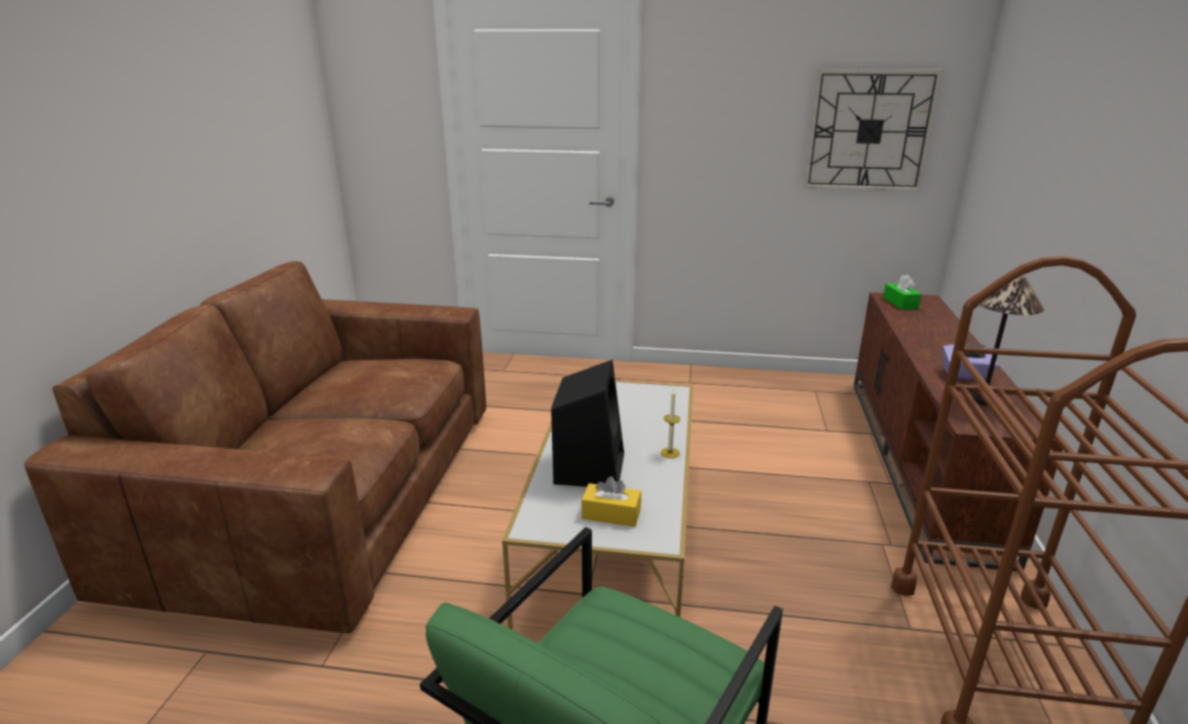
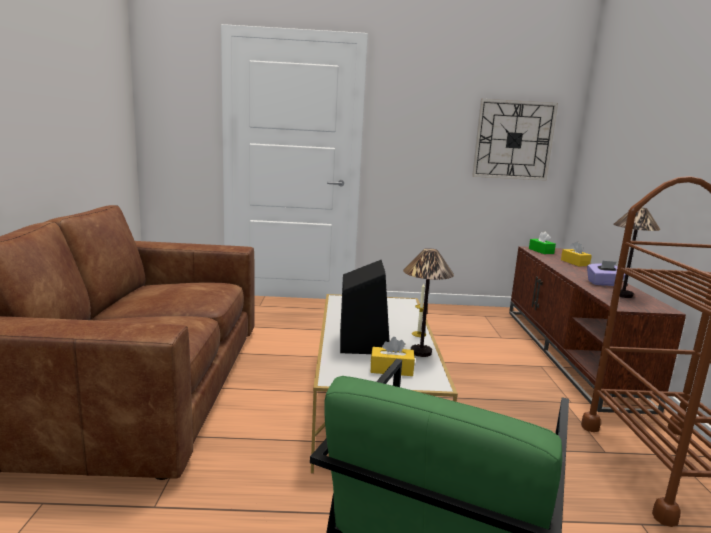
camera: 10 degrees left, 10 degrees down
(660, 485) = (420, 352): none -> table lamp
(942, 328) = (575, 263): none -> yellow tissue box

